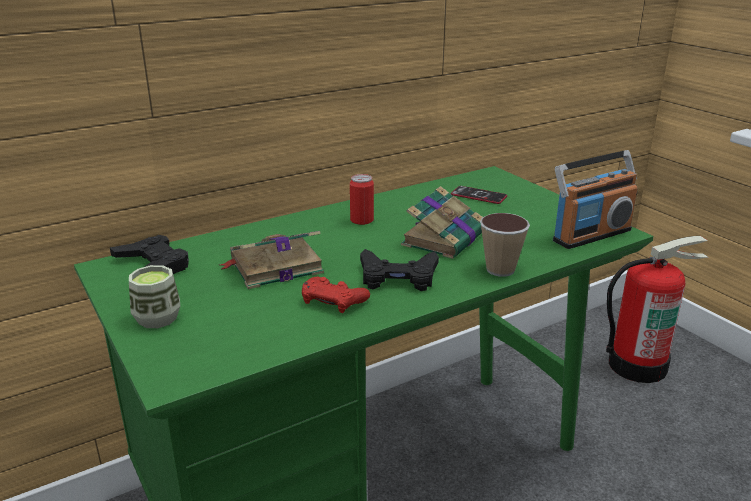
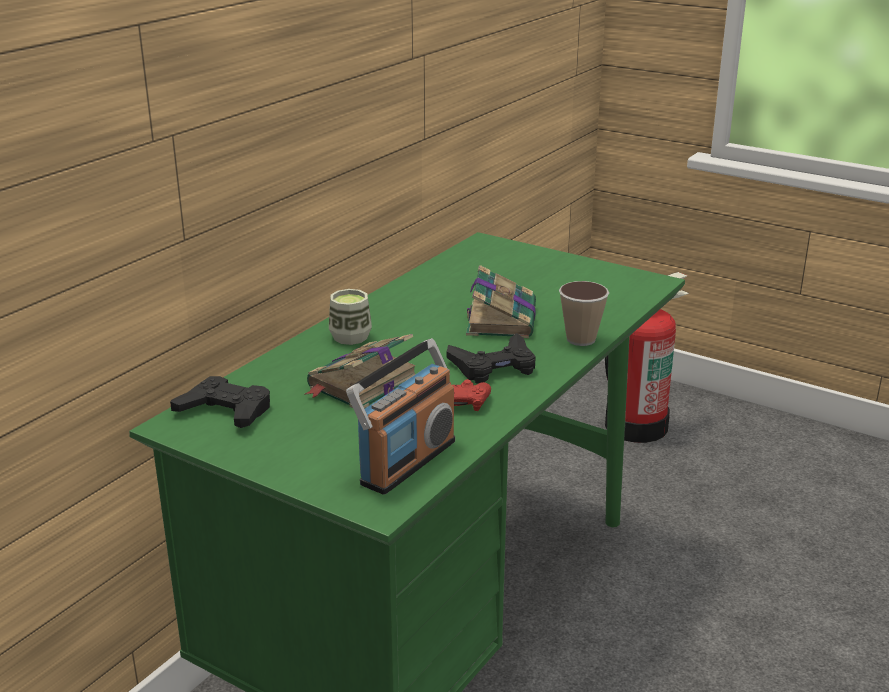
camera: 25 degrees left, 0 degrees up
(157, 318) = (298, 459): cup -> cup (350, 337)
(362, 220) = (399, 317): can -> none
(478, 196) = (493, 269): phone -> none
(591, 235) = (632, 289): radio -> radio (407, 462)

